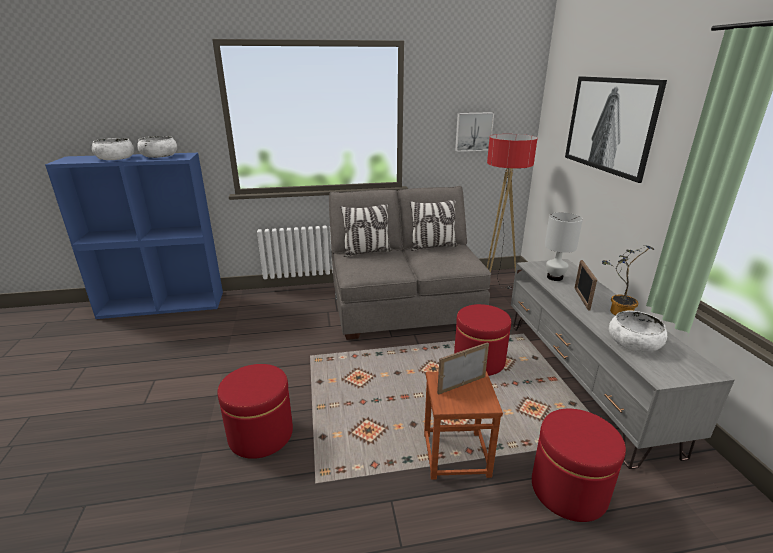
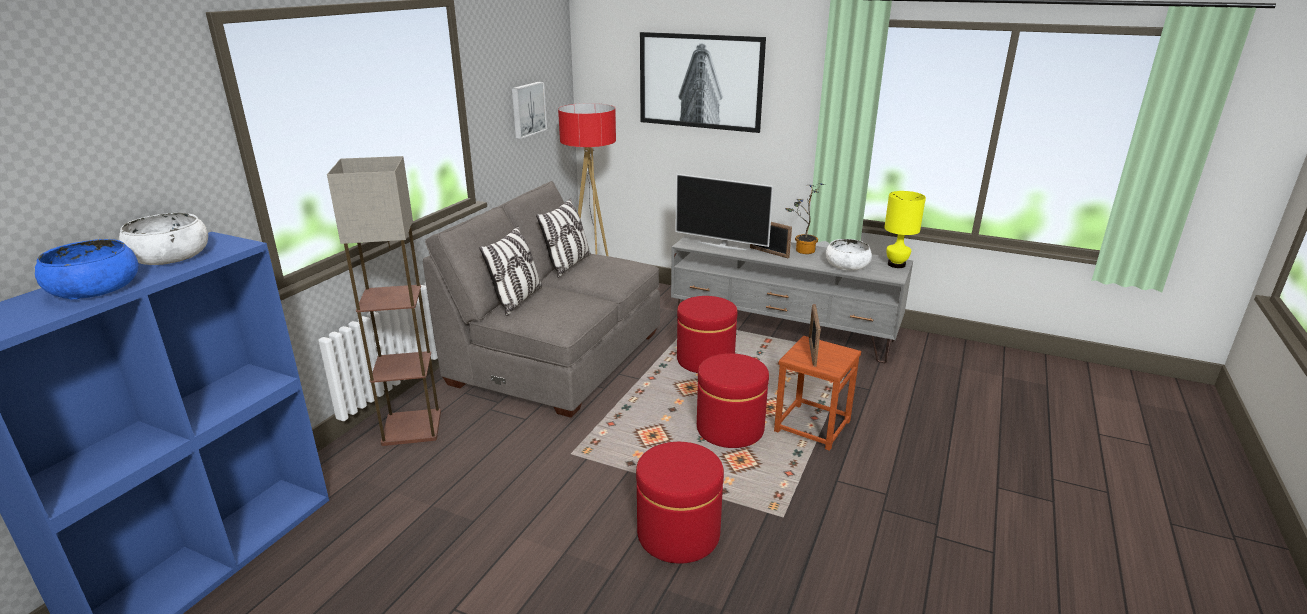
camera: 55 degrees left, 0 degrees up
(115, 158) = (95, 288): white bowl -> blue bowl
(290, 300) = (413, 427): none -> floor lamp
(555, 277) = (722, 245): white table lamp -> television
(568, 490) = (886, 395): red ottoman -> red ottoman (730, 429)
(697, 371) = (896, 265): none -> yellow table lamp

